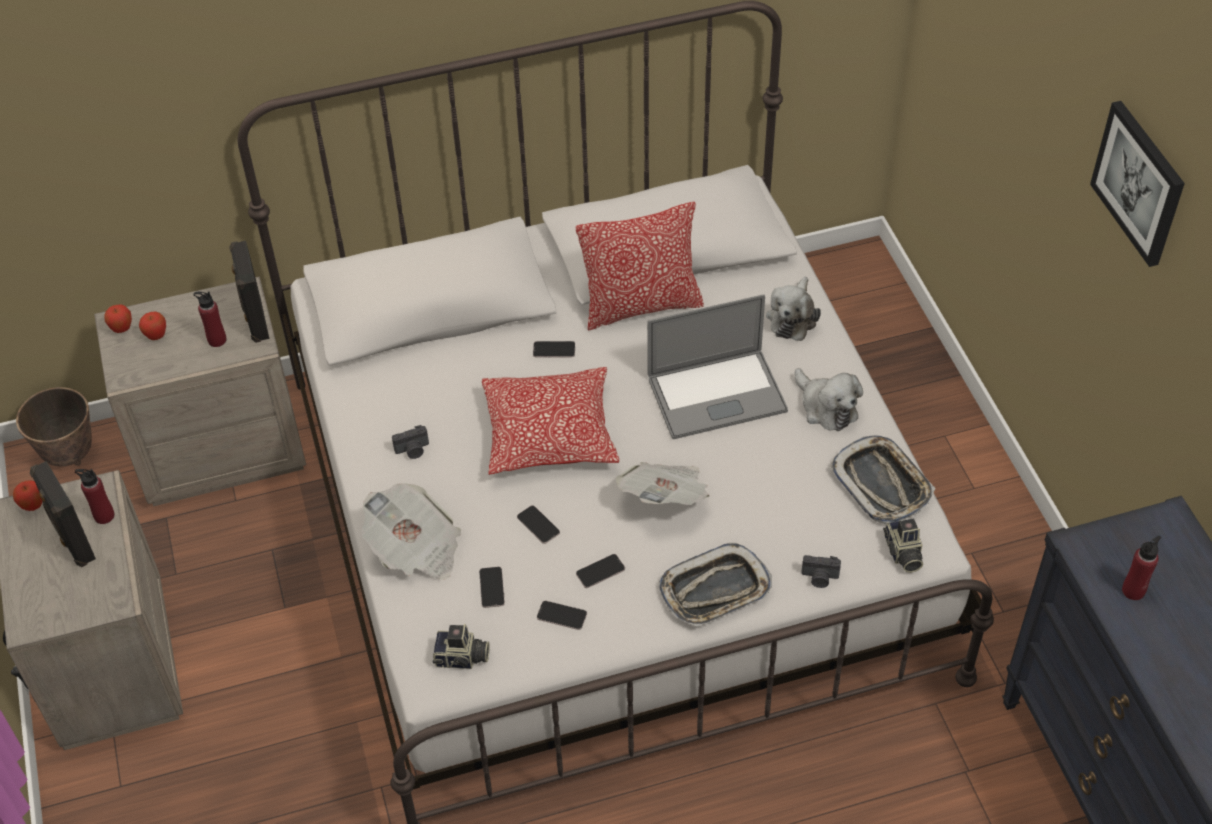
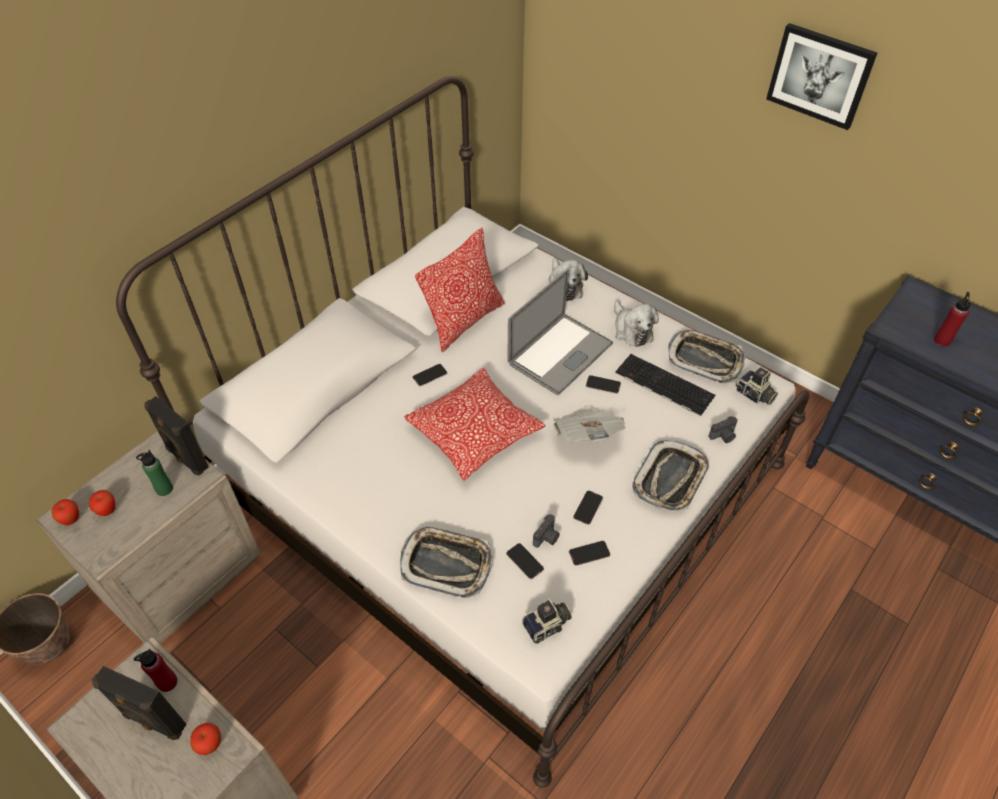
camera: 35 degrees left, 0 degrees up
(33, 506) = (92, 711): apple -> apple (210, 745)
(217, 340) = (164, 489): red bottle -> green bottle
(413, 450) = (386, 493): camera -> camera (547, 538)
(415, 549) = (446, 564): newspaper -> tray
(538, 525) = (519, 499): phone -> phone (603, 385)
(803, 487) = (662, 384): none -> keyboard
(826, 407) = (631, 330): plush toy -> plush toy turned 45 degrees clockwise

